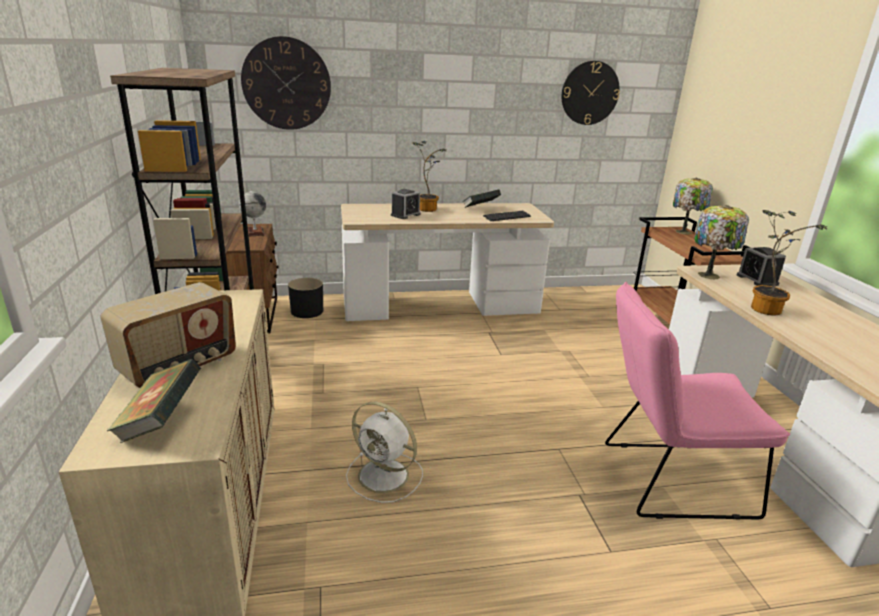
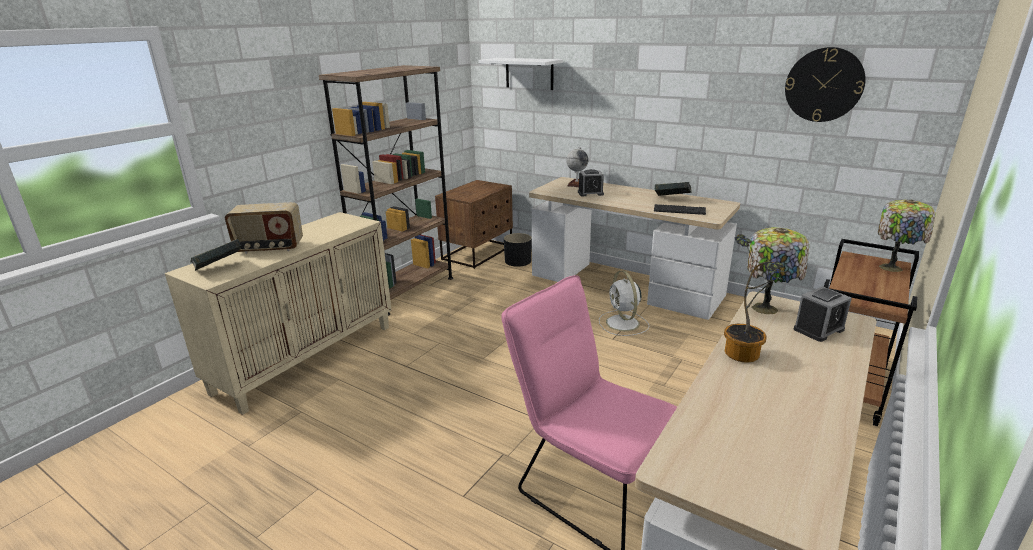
camera: 45 degrees right, 0 degrees up
(255, 232) = (489, 189): globe -> globe (576, 184)
(286, 84) = (529, 73): wall clock -> white shelf
(385, 476) = (408, 378): white fan -> white fan (623, 324)
(428, 208) = (622, 191): potted plant -> none
(757, 280) = (818, 329): alarm clock -> alarm clock turned 150 degrees counterclockwise

